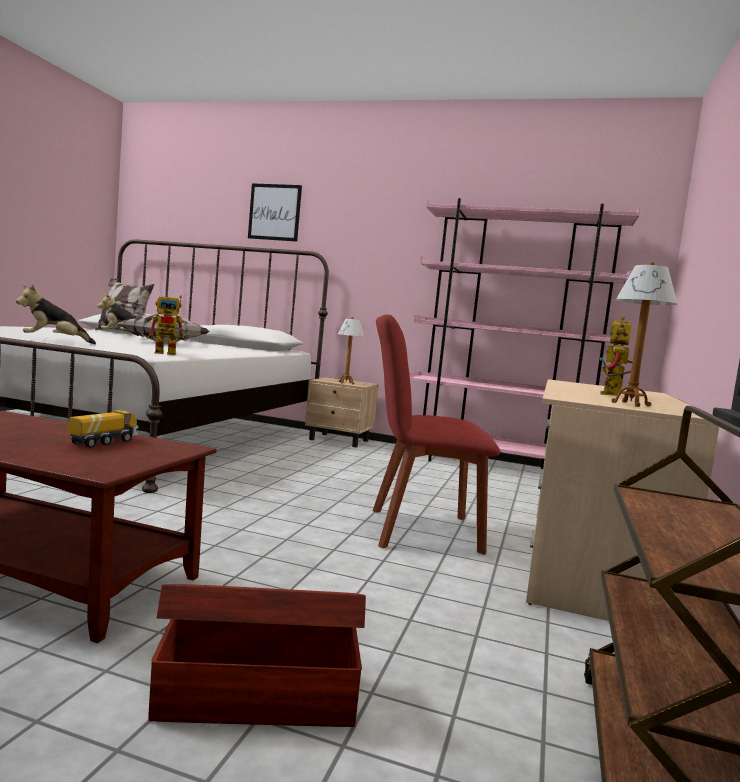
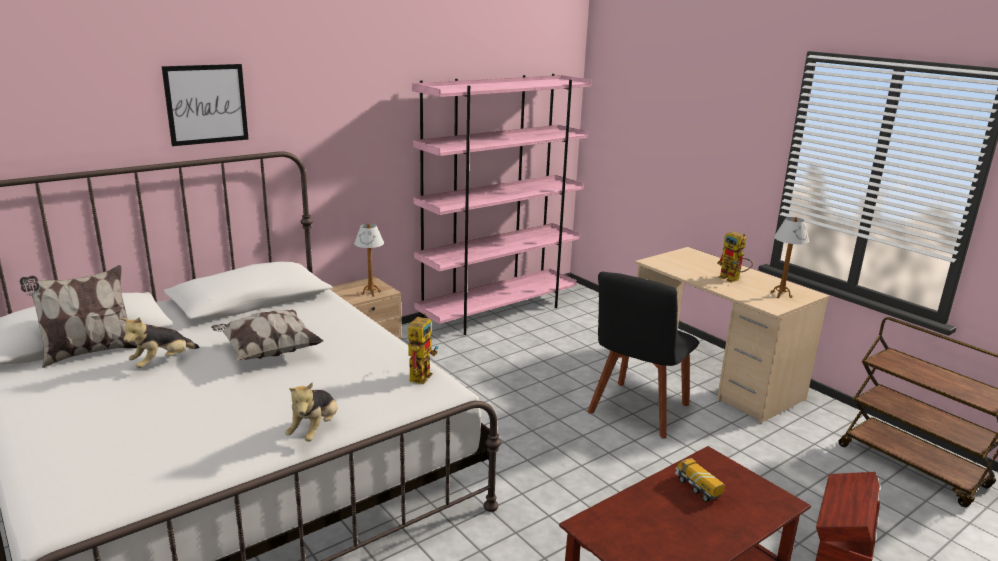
camera: 55 degrees left, 15 degrees up
(417, 530) = (637, 411): red chair -> black chair

